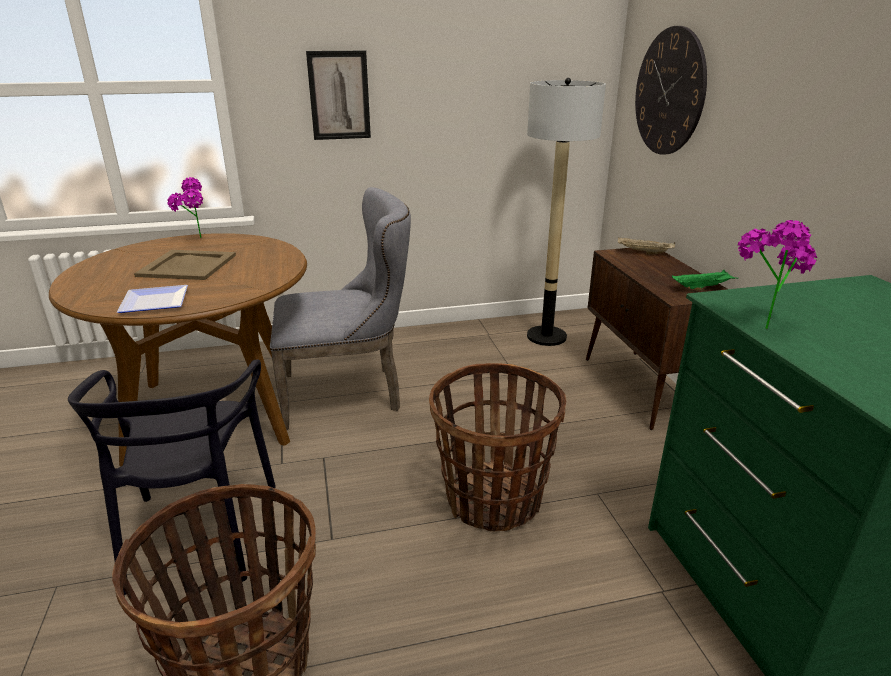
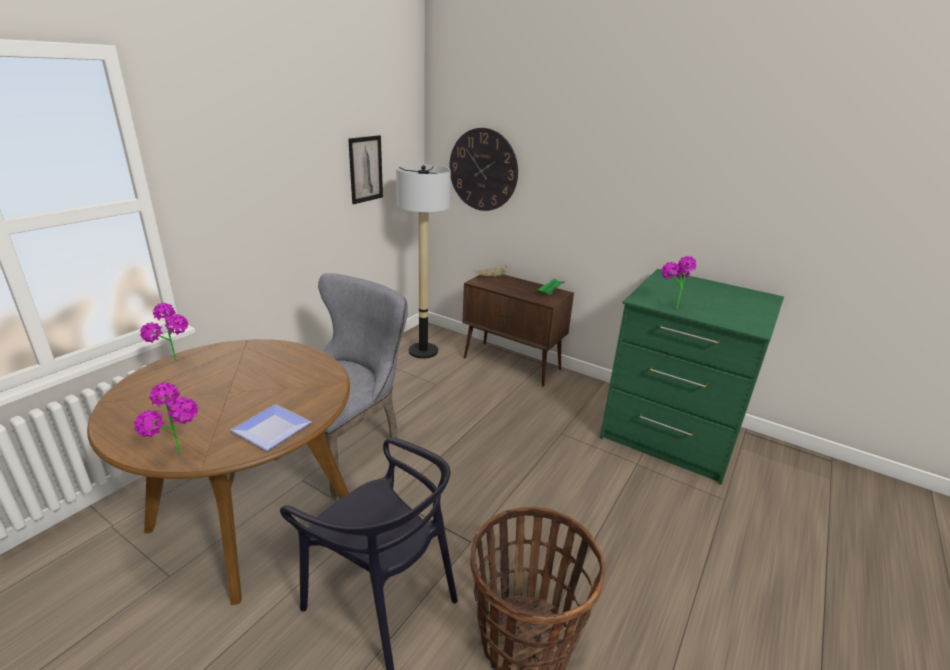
camera: 45 degrees left, 0 degrees up
(76, 297) = (180, 458): none -> potted plant
(187, 265) = (225, 389): beige tray -> none
(339, 95) = (253, 196): picture -> picture (365, 169)
(493, 500) = (522, 465): basket -> none

